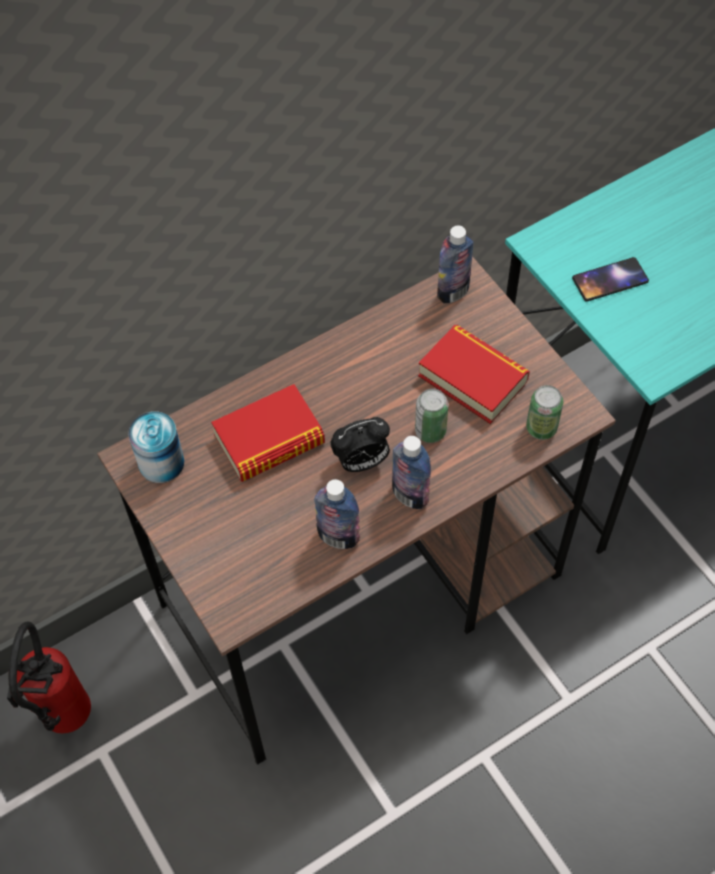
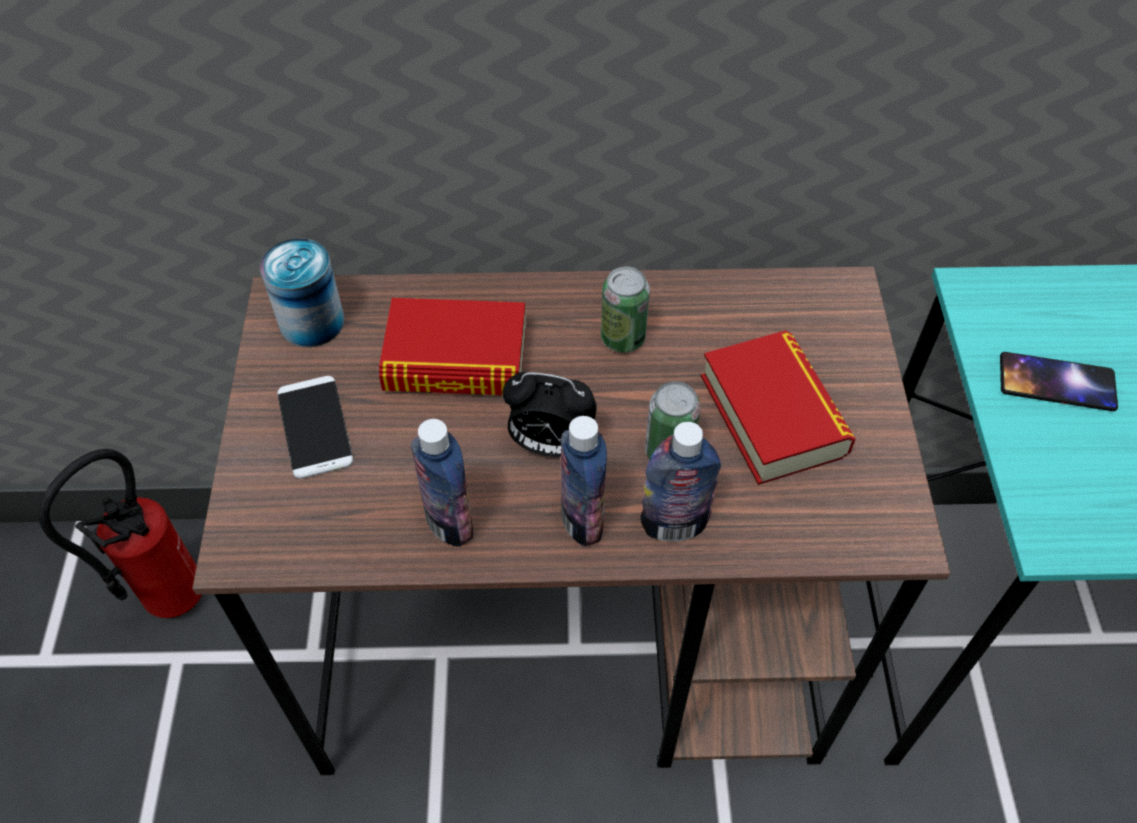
camera: 30 degrees right, 5 degrees down
(217, 525) = (315, 427): none -> phone
(453, 292) = (818, 298): bottle -> bottle (674, 525)
(541, 428) = (829, 527): can -> can (623, 338)

